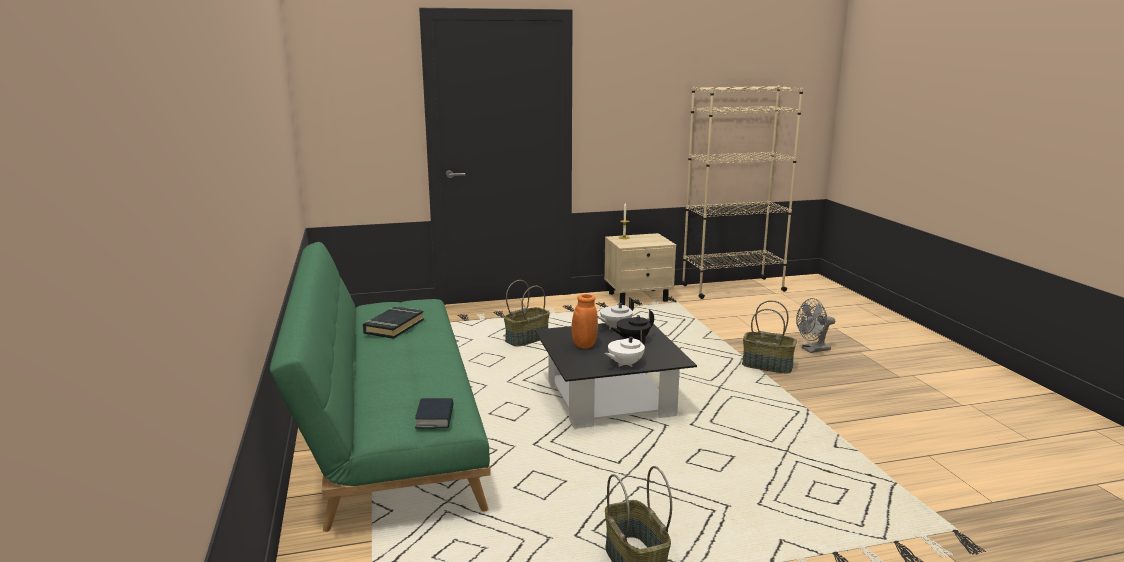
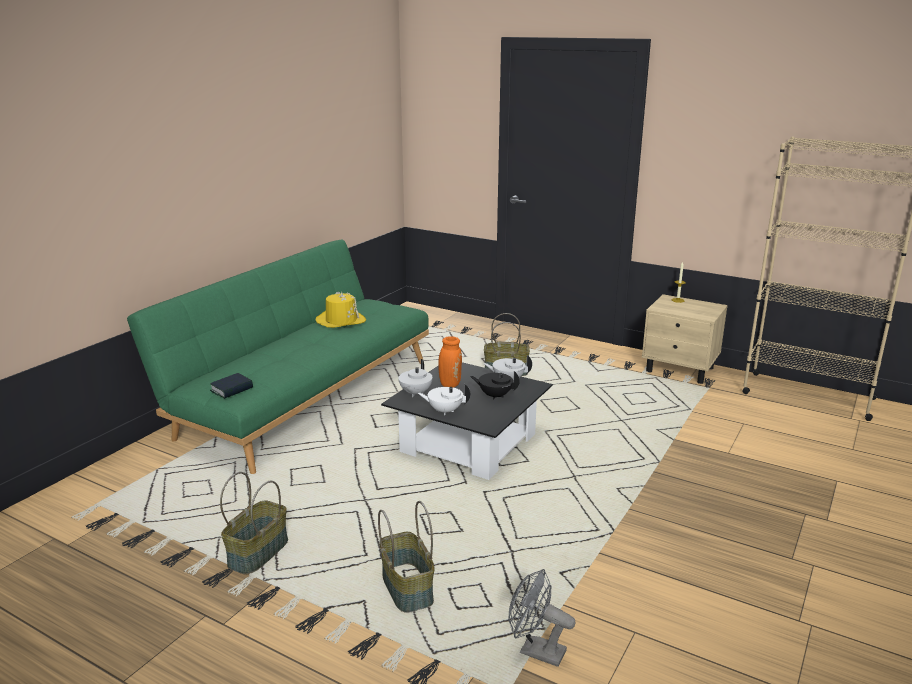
camera: 45 degrees right, 5 degrees up
(394, 326) = (340, 320): black book -> yellow hat
(573, 362) = (415, 393): none -> white teapot
(767, 365) = (665, 480): basket -> basket (408, 588)
(812, 350) = (751, 488): grey fan -> grey fan (535, 650)

